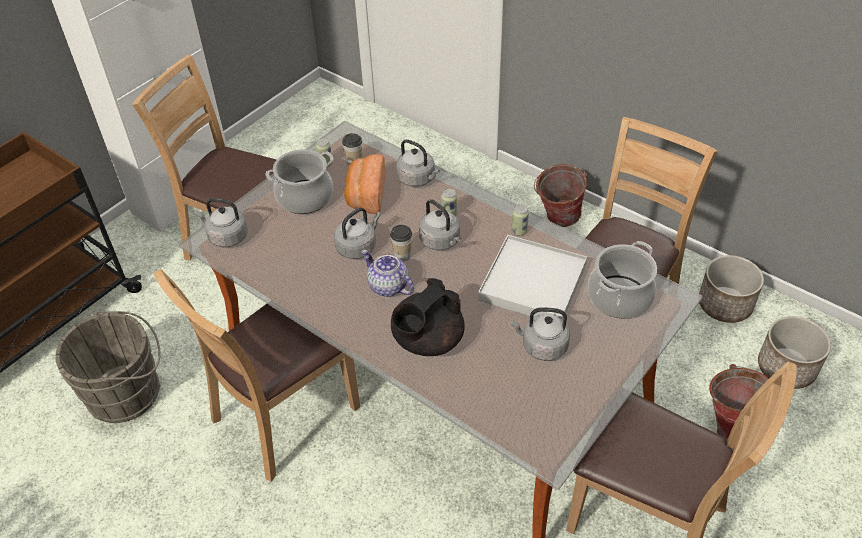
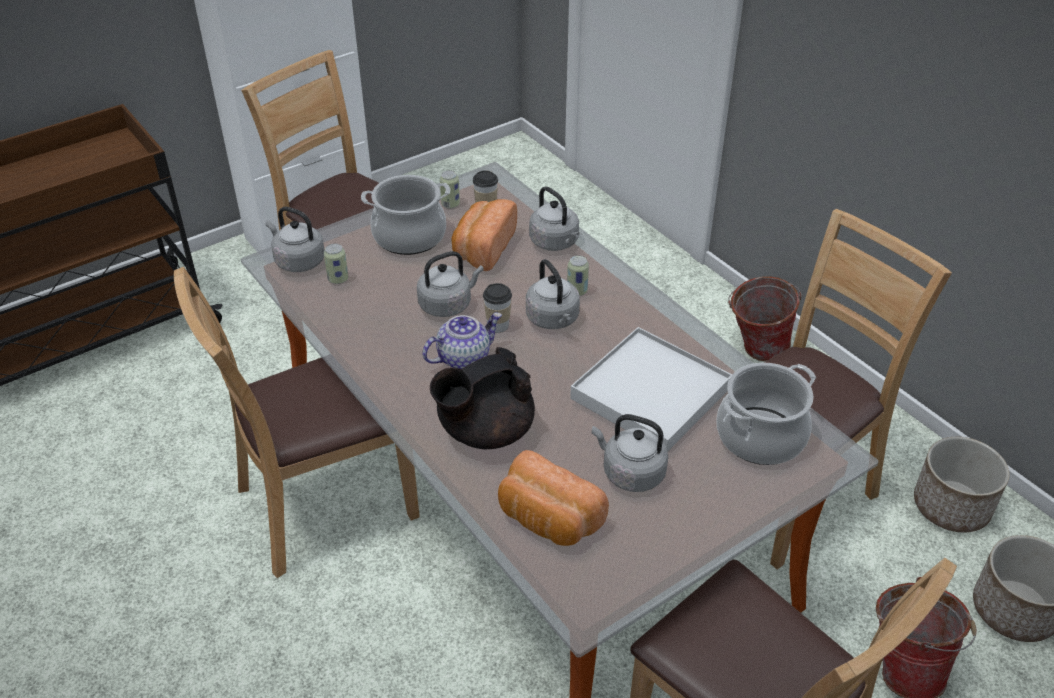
camera: 15 degrees right, 5 degrees down
(129, 392) = (159, 434): grey bucket -> none
(387, 286) = (463, 357): teapot -> teapot turned 90 degrees clockwise
(499, 396) = (547, 520): none -> bread
(519, 231) = (659, 328): can -> can (338, 279)

